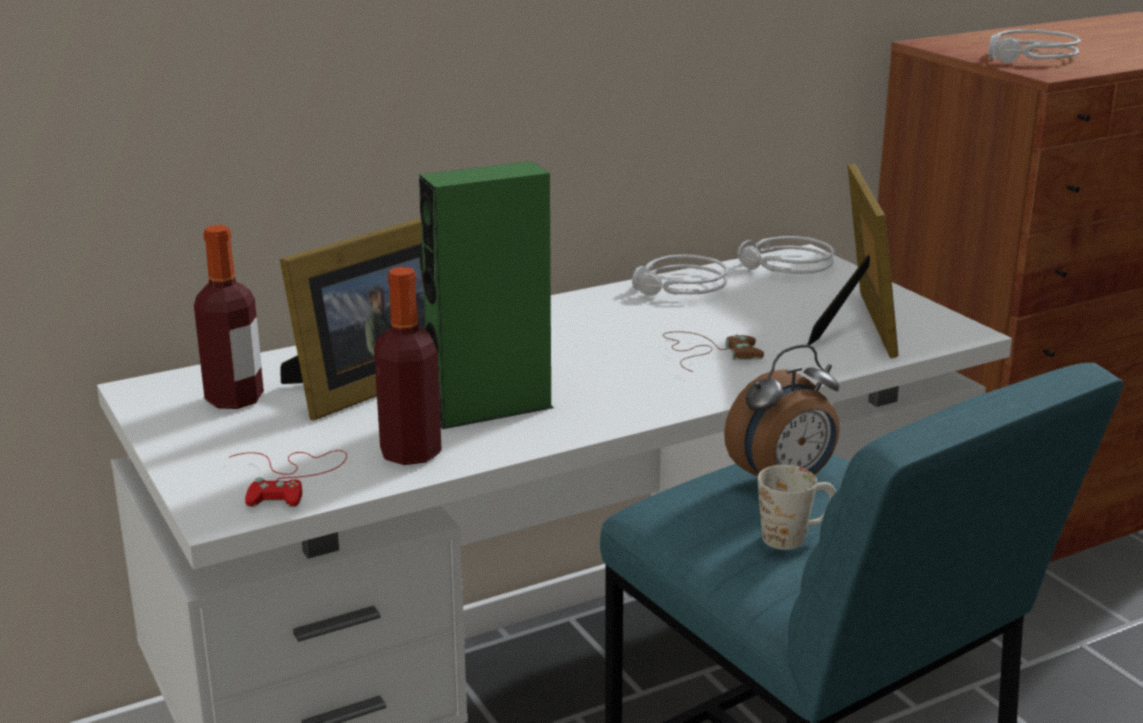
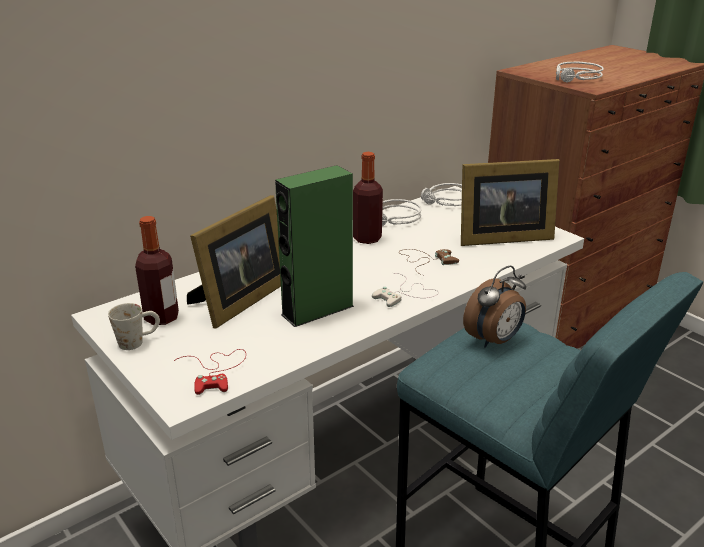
camera: 10 degrees left, 5 degrees up
(411, 453) = (282, 346): bottle -> bottle (367, 238)
(650, 397) = (406, 294): none -> white game controller
(795, 536) = (514, 376): white mug -> white mug (138, 341)
(856, 326) = (500, 237): picture frame -> picture frame turned 90 degrees clockwise

